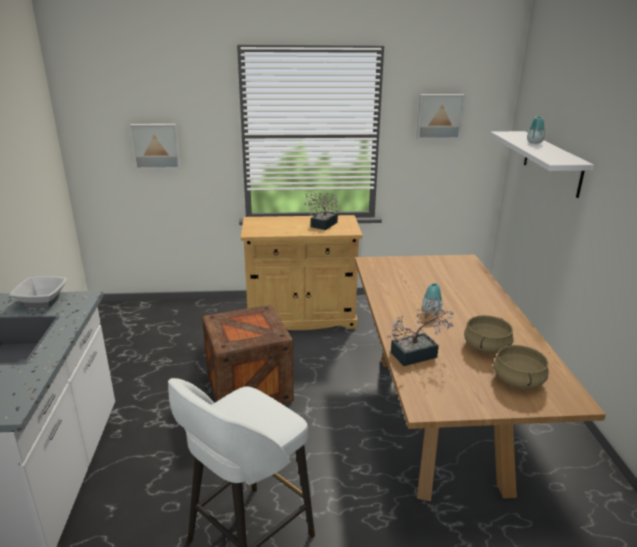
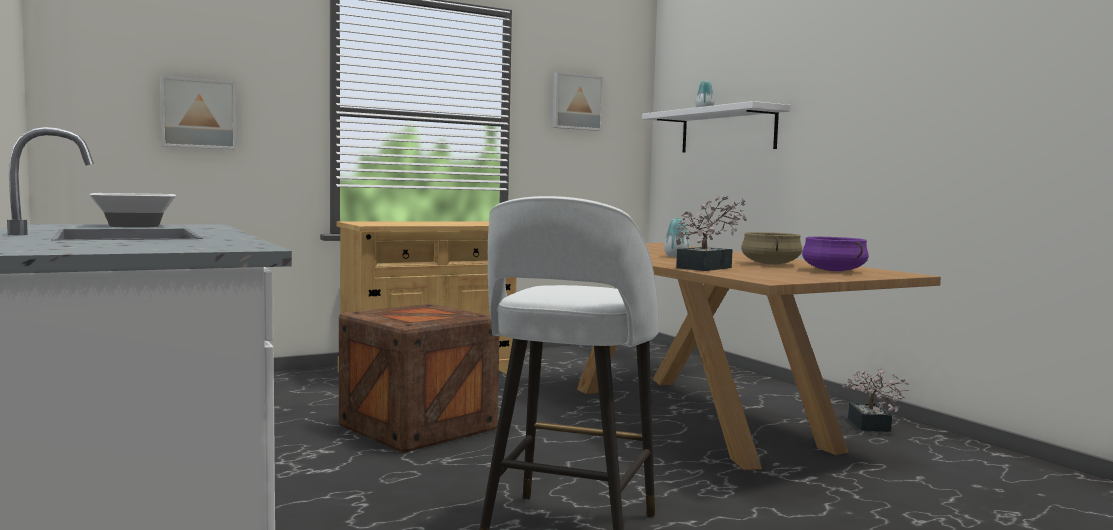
camera: 25 degrees left, 20 degrees down
(322, 225) = (460, 223): potted plant -> potted plant (870, 426)
(517, 380) = (833, 271): beige cooking pot -> purple cooking pot

